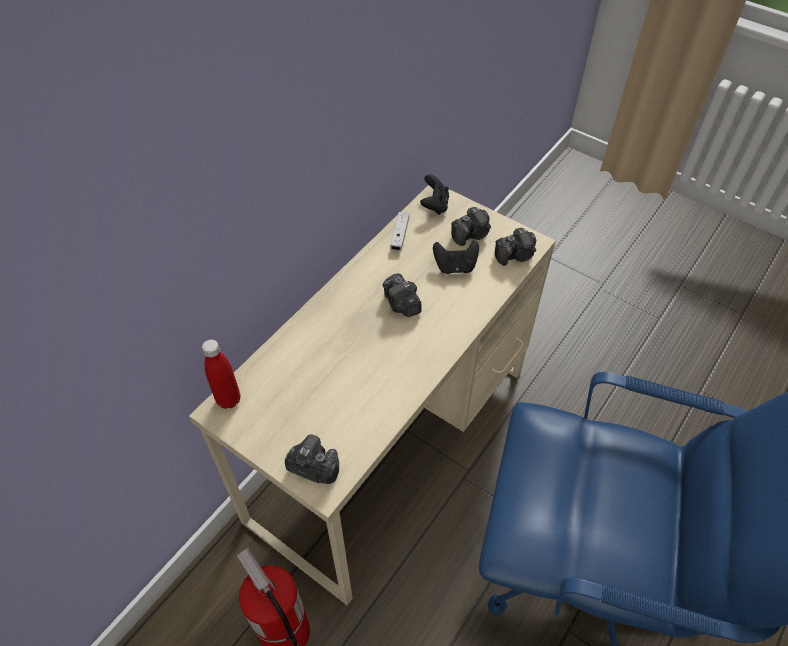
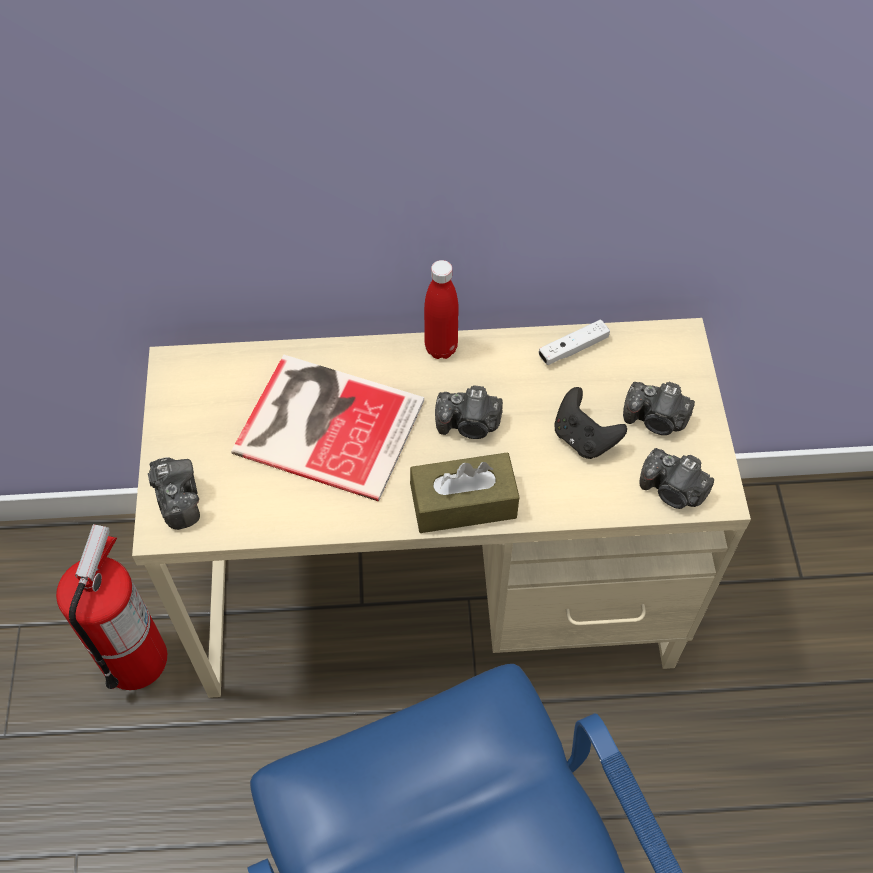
camera: 50 degrees right, 5 degrees up
(228, 400) = (195, 364): red bottle -> red bottle (441, 348)
(336, 363) = (326, 422): none -> book
(401, 304) = (469, 425): camera -> camera turned 105 degrees counterclockwise
(434, 205) = (662, 348): black game controller -> none
(446, 338) = (463, 503): none -> brown tissue box

